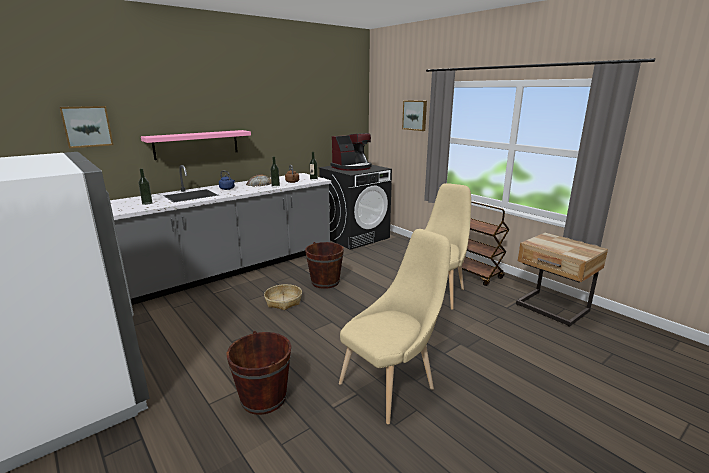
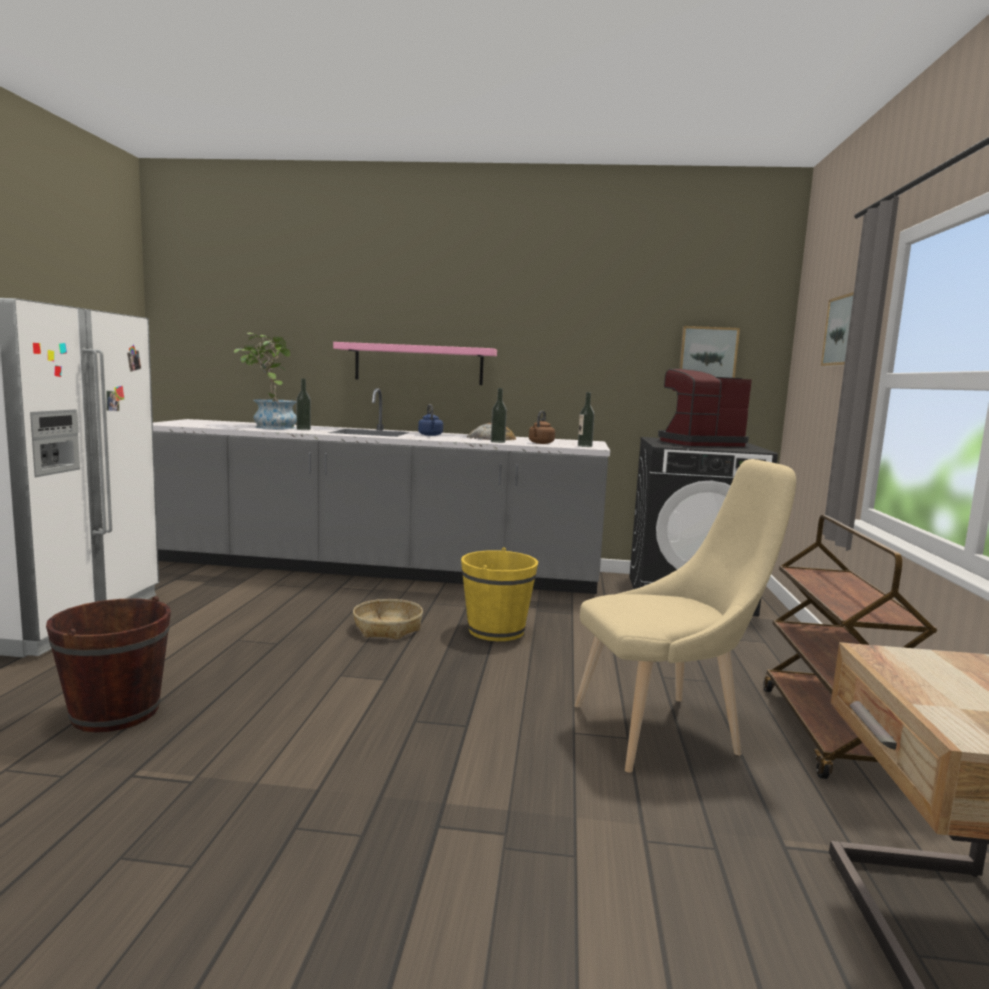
camera: 45 degrees right, 10 degrees down
(87, 126) = (283, 324): picture -> picture (707, 355)
(116, 207) = (269, 427): none -> potted plant
(325, 282) = (496, 630): brown bucket -> yellow bucket
(352, 167) = (698, 443): coffee machine -> coffee machine turned 150 degrees clockwise
(392, 384) = (254, 805): beige chair -> none

